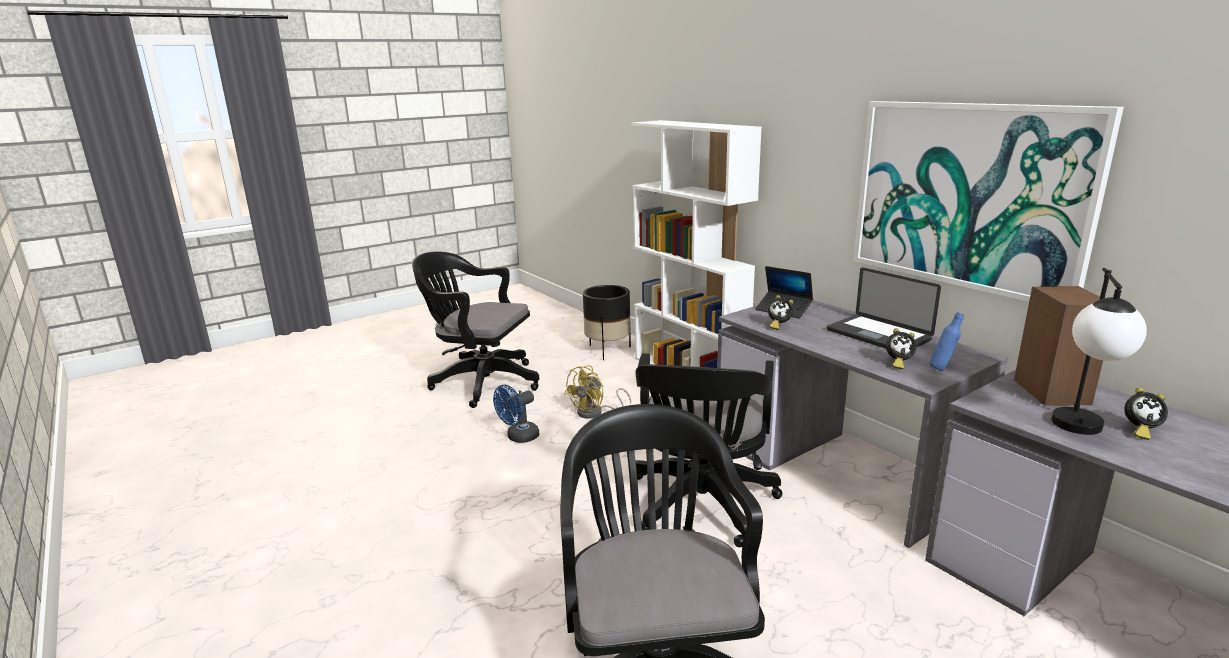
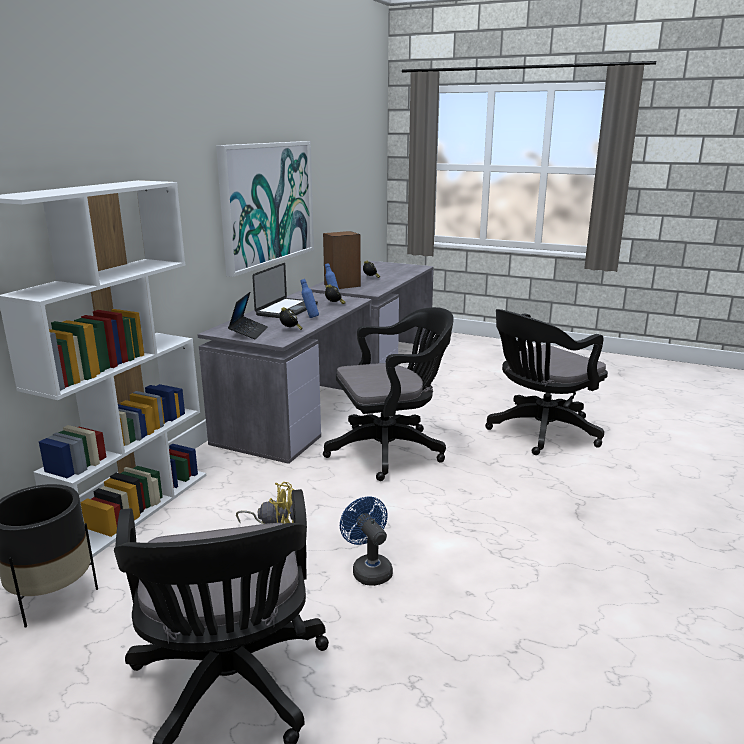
camera: 120 degrees left, 0 degrees up
(519, 438) = (369, 569): blue fan -> blue fan turned 135 degrees counterclockwise
(830, 341) = (310, 317): none -> blue bottle
(1080, 432) = (383, 283): table lamp -> none

